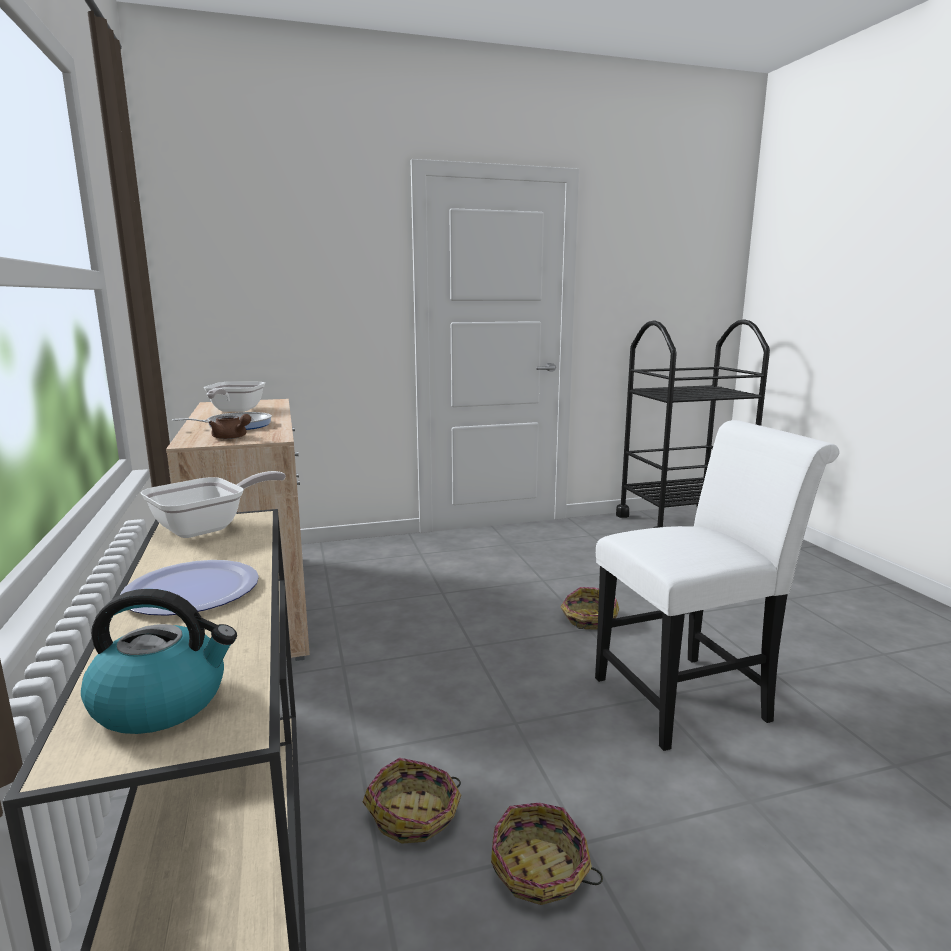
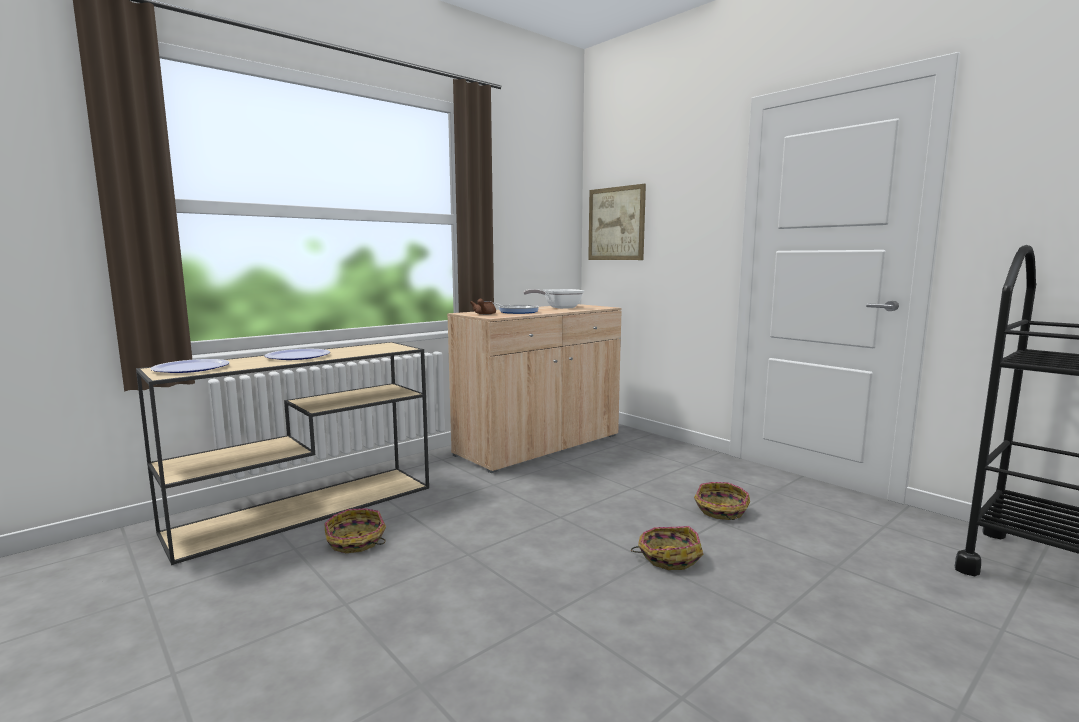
camera: 65 degrees right, 5 degrees down
(163, 702) = (191, 368): kettle -> plate
(208, 527) = (384, 347): frying pan -> none
(227, 285) = (616, 224): none -> picture
(539, 871) = (316, 592): basket -> basket (721, 511)
(691, 697) = (573, 635): white chair -> none

